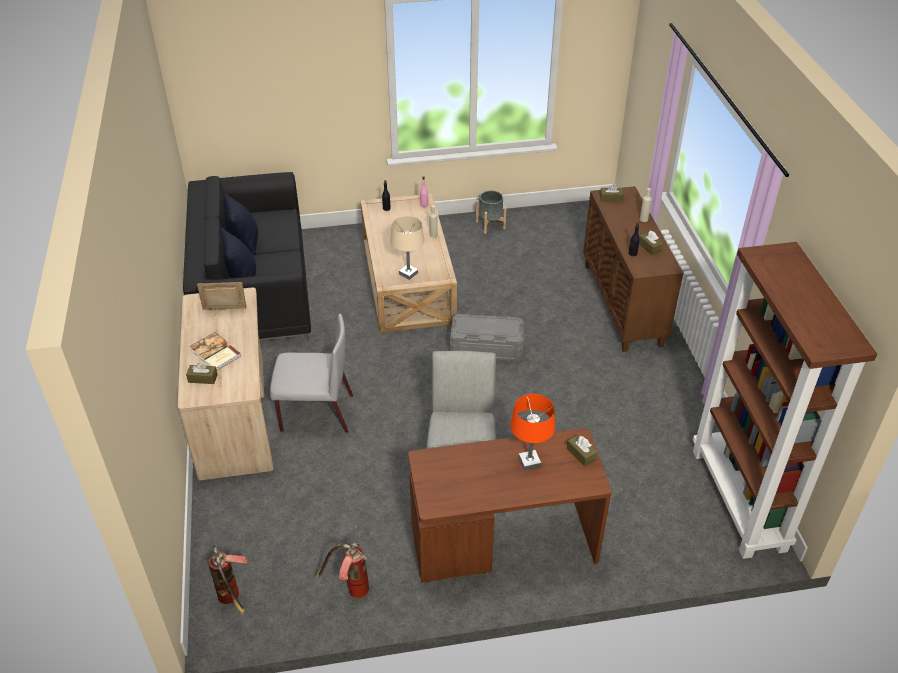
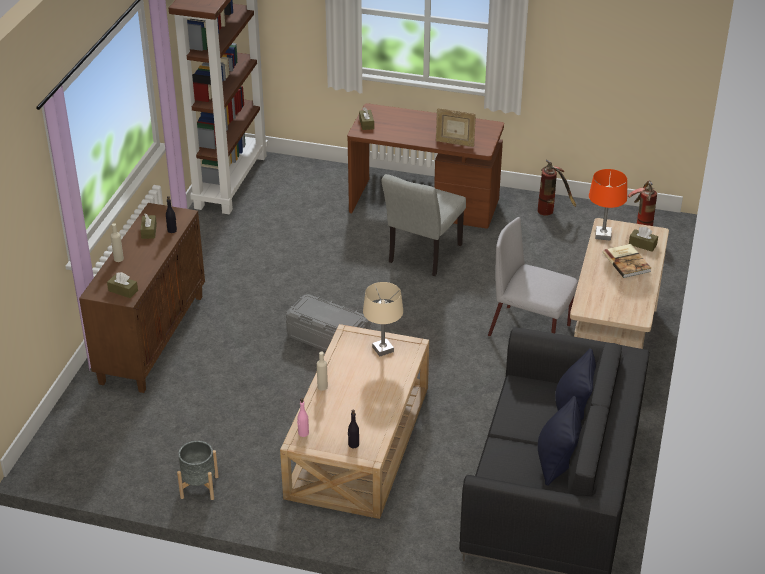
camera: 155 degrees left, 5 degrees down
(225, 311) = (608, 298): picture frame -> picture frame (454, 143)
(529, 462) = (407, 129): orange table lamp -> orange table lamp (603, 235)

